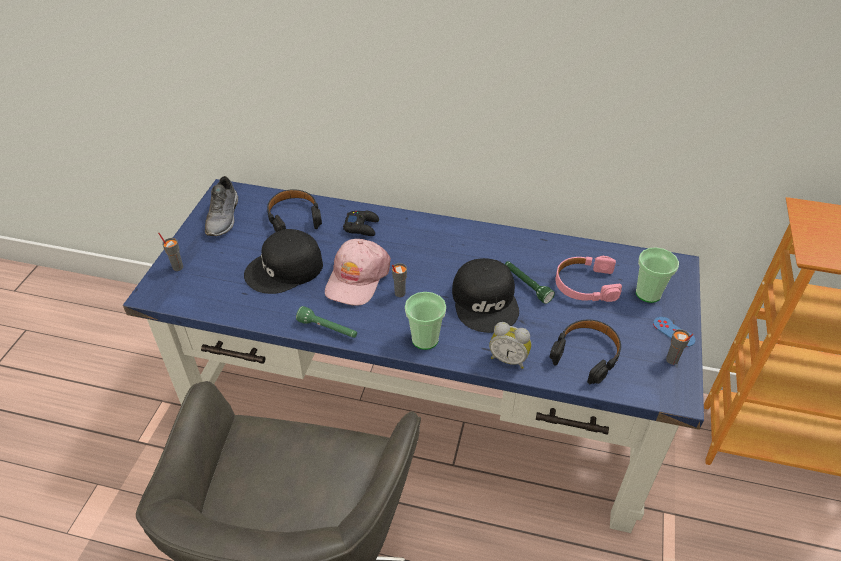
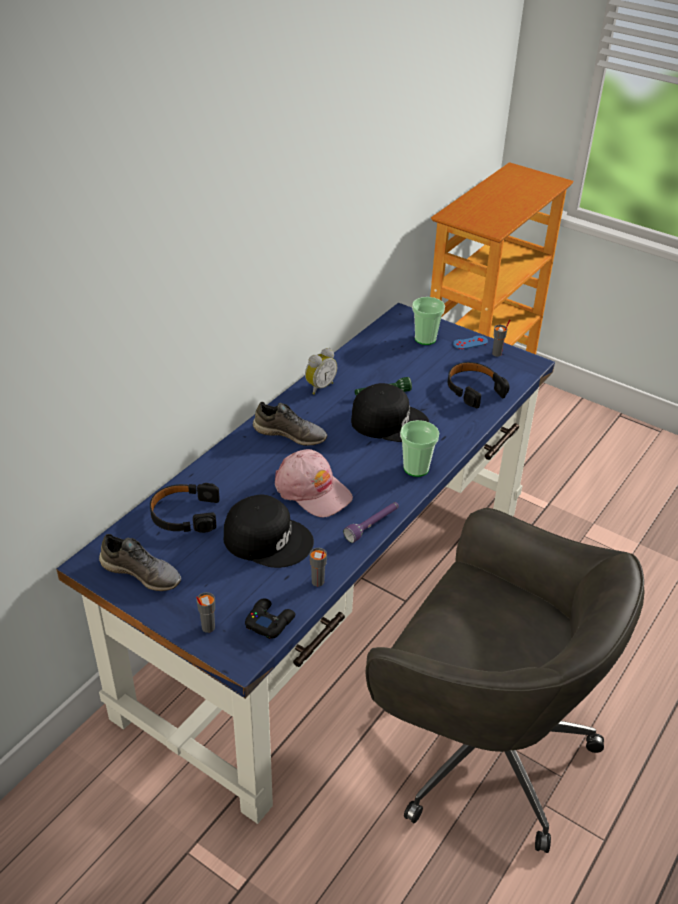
camera: 70 degrees left, 5 degrees down
(285, 269) = (268, 538): black cap -> black cap turned 60 degrees counterclockwise
(328, 329) = (372, 526): green flashlight -> purple flashlight
(362, 226) = (237, 469): black game controller -> black game controller (269, 621)
(399, 293) = (349, 468): grey cup -> grey cup (317, 582)
(426, 243) = (290, 434): none -> grey shoe
(509, 359) = (460, 429): alarm clock -> alarm clock (319, 386)
(585, 285) = (399, 364): pink headphones -> none

